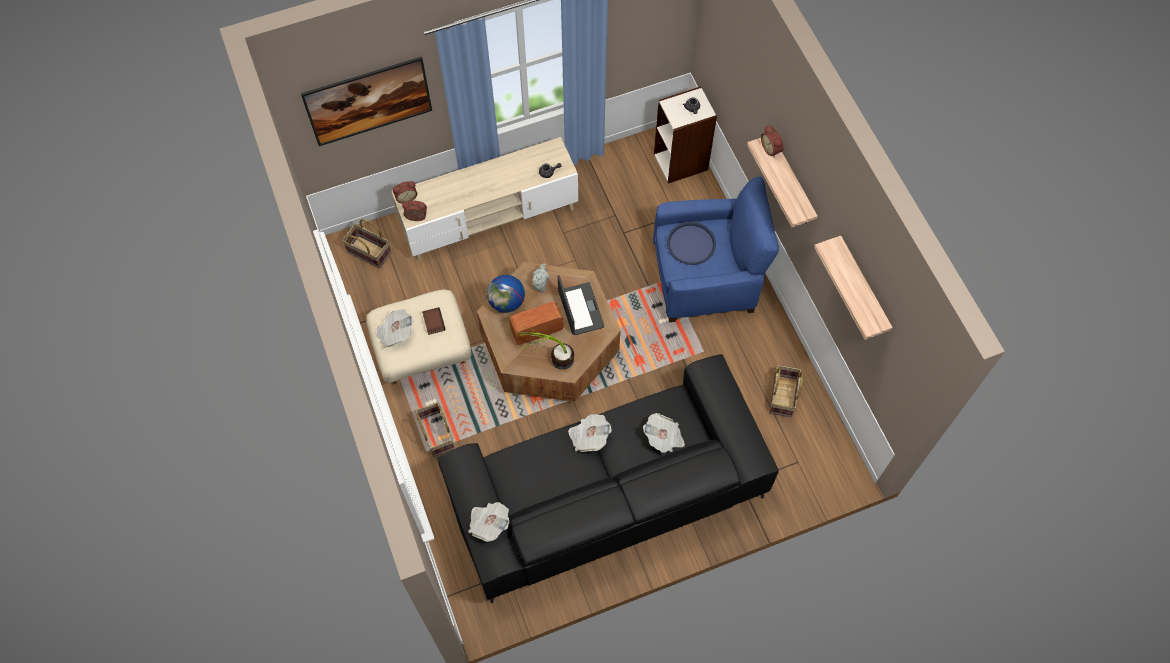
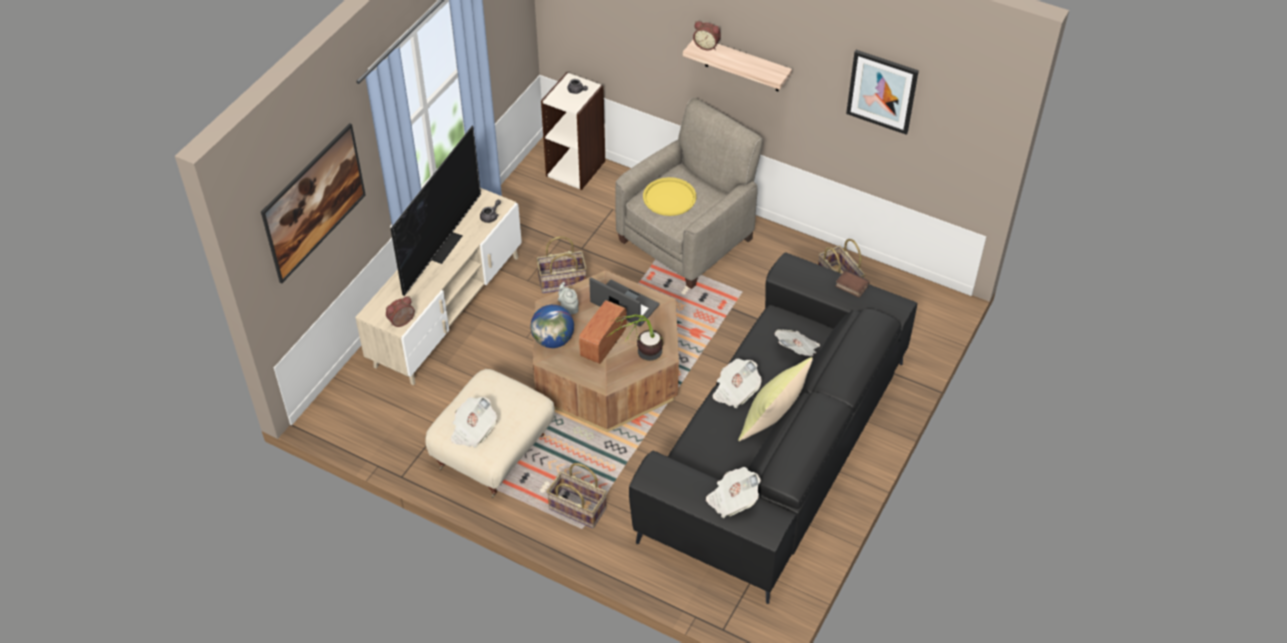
camera: 40 degrees left, 15 degrees down
(368, 253) = (355, 409): basket -> basket (562, 282)
(406, 197) = (375, 312): alarm clock -> none
(433, 322) = (500, 398): book -> book (851, 286)
(495, 173) = (442, 245): none -> television
(592, 479) = (772, 420): none -> yellow pillow
(691, 244) = (669, 197): blue tray -> yellow tray
(705, 278) = (687, 239): blue armchair -> beige armchair
(862, 288) = (882, 91): shelf -> picture

